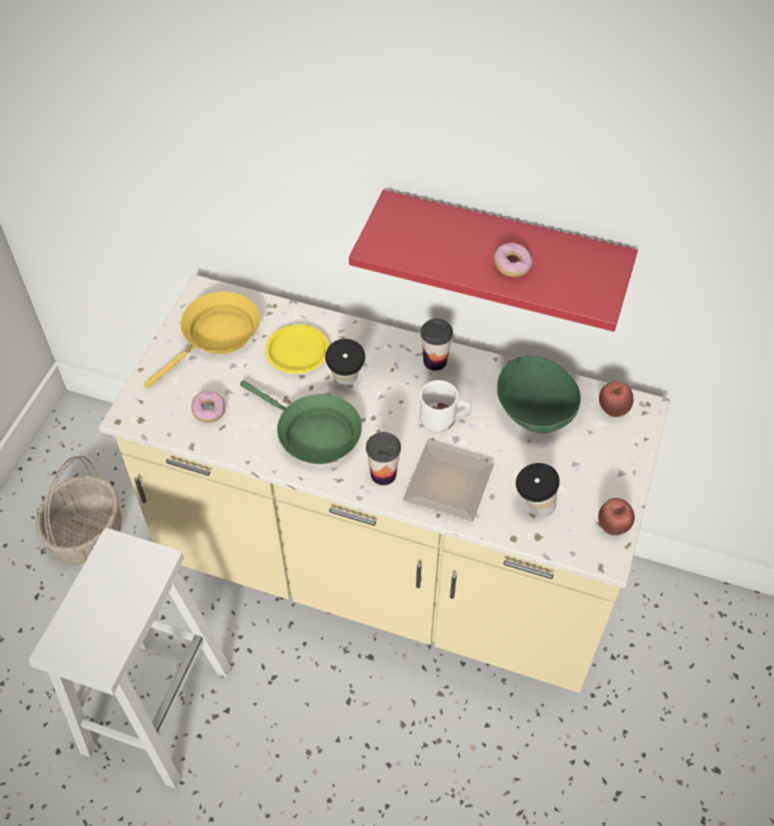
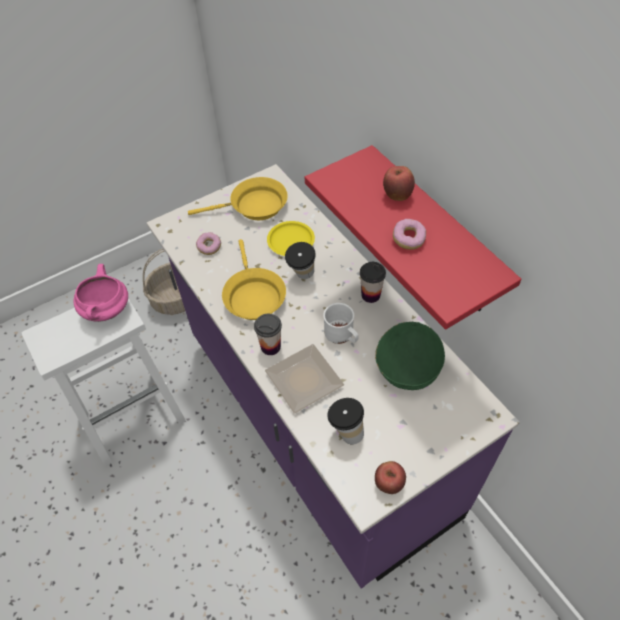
camera: 40 degrees right, 0 degrees up
(120, 565) = (107, 311): none -> pink cooking pot
(313, 434) = (253, 296): green frying pan -> yellow frying pan
(387, 570) = (315, 425): beige counter -> purple counter
(613, 410) = (466, 402): apple -> apple (397, 195)

